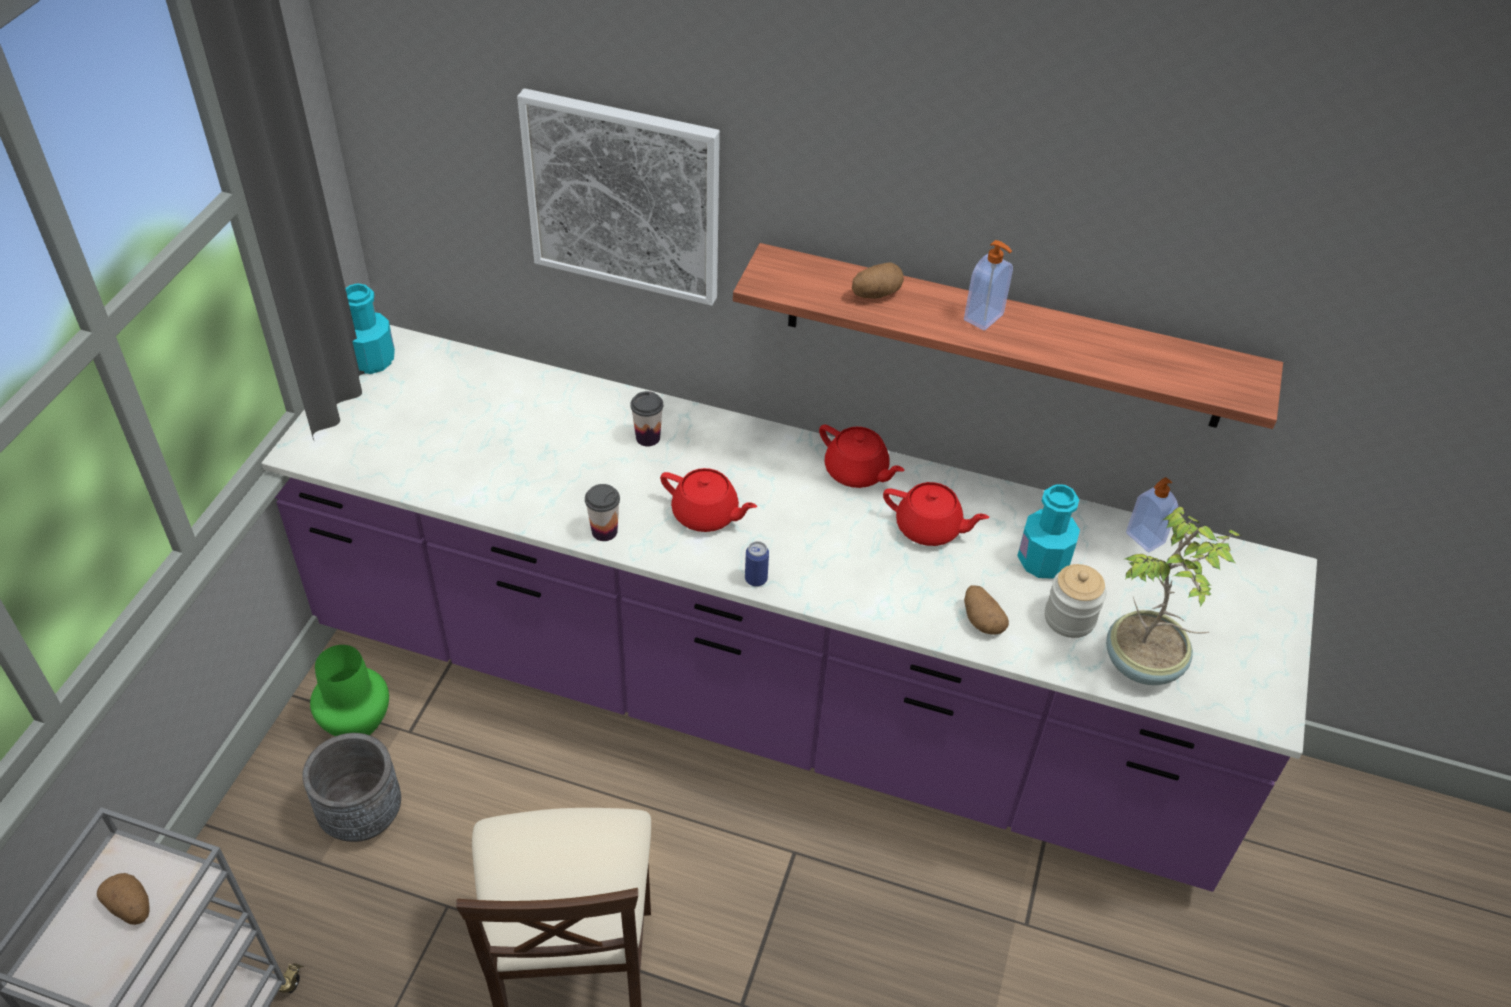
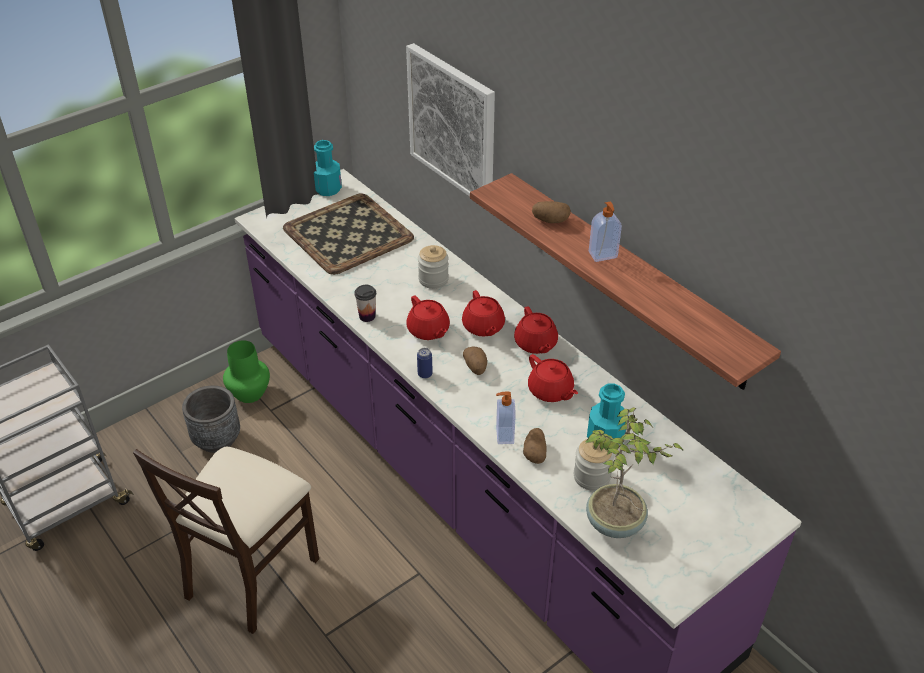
camera: 35 degrees right, 5 degrees down
(131, 908) = (32, 397): potato -> potato (475, 367)
(465, 416) = (348, 233): none -> tray
(648, 437) = (433, 279): cup -> jar
(772, 478) = (483, 327): none -> red teapot
(1144, 539) = (685, 456): soap dispenser -> soap dispenser (504, 435)

